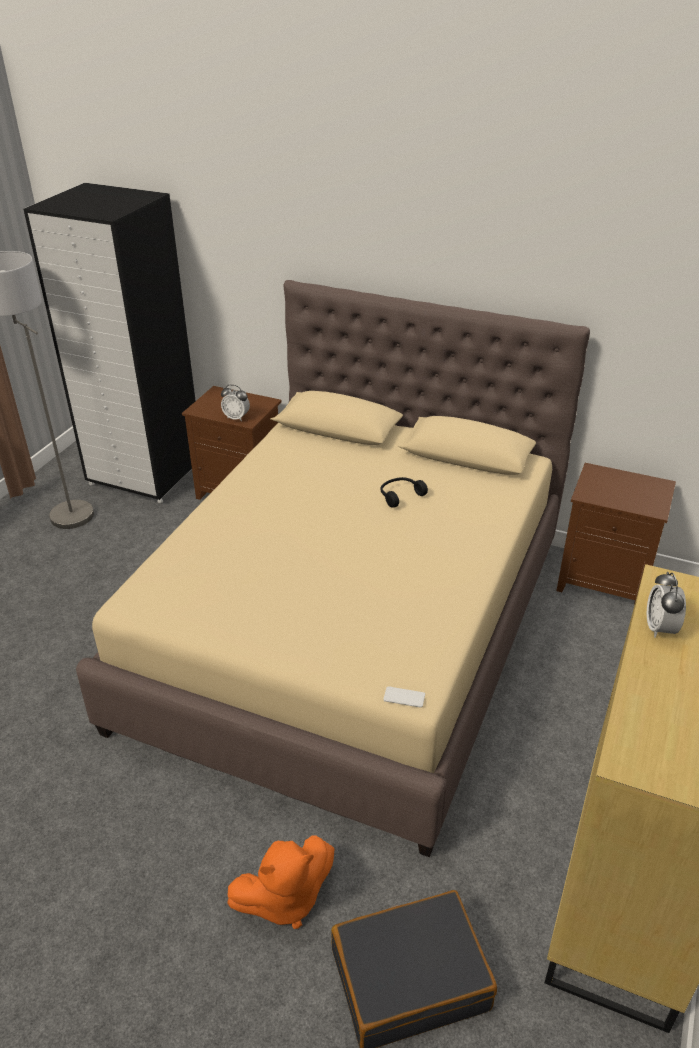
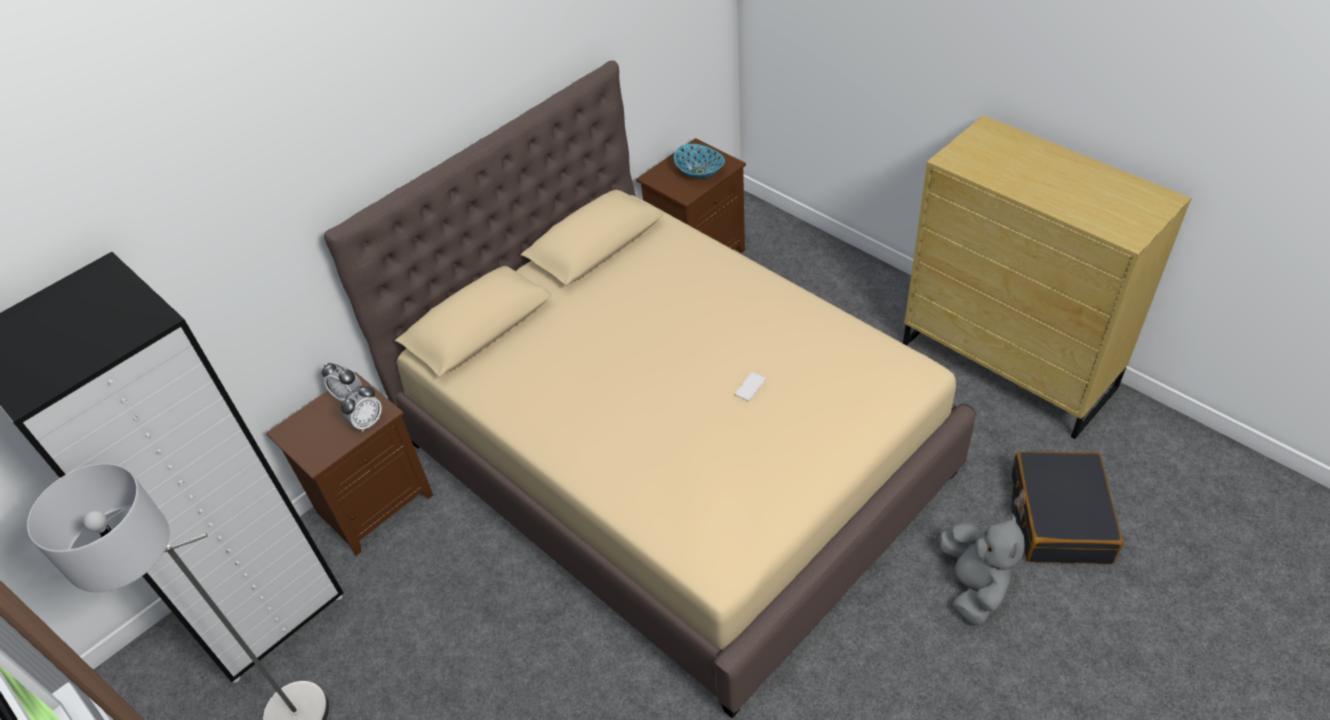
camera: 65 degrees left, 10 degrees up
(284, 899) = (973, 586): orange plush toy -> grey plush toy
(400, 495) = (638, 310): black headphones -> none
(404, 697) = (922, 380): phone -> phone (750, 387)
(625, 495) = (699, 172): none -> bowl
(660, 628) = (1002, 179): alarm clock -> alarm clock (349, 396)

